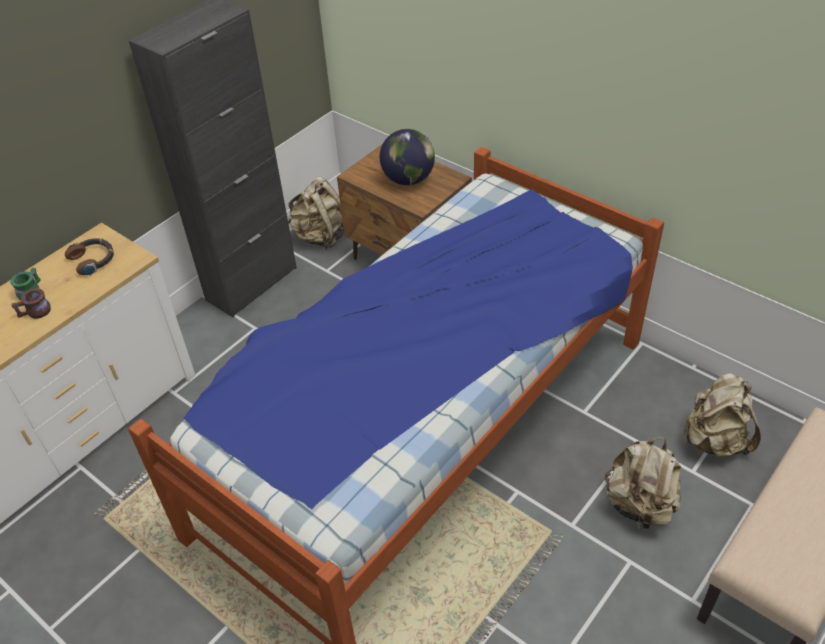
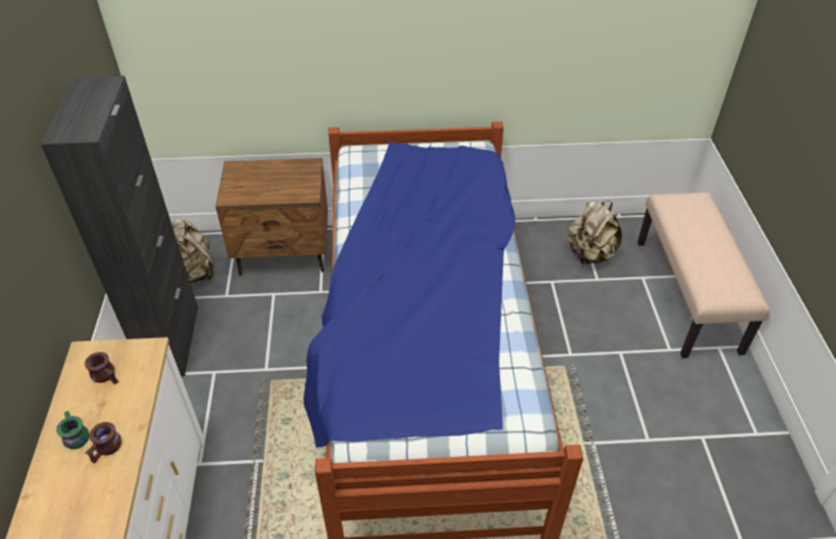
camera: 45 degrees left, 0 degrees up
(93, 260) = (107, 374): headphones -> brown mug
(408, 179) = (277, 181): globe -> none
(639, 505) = (591, 317): beige backpack -> none

